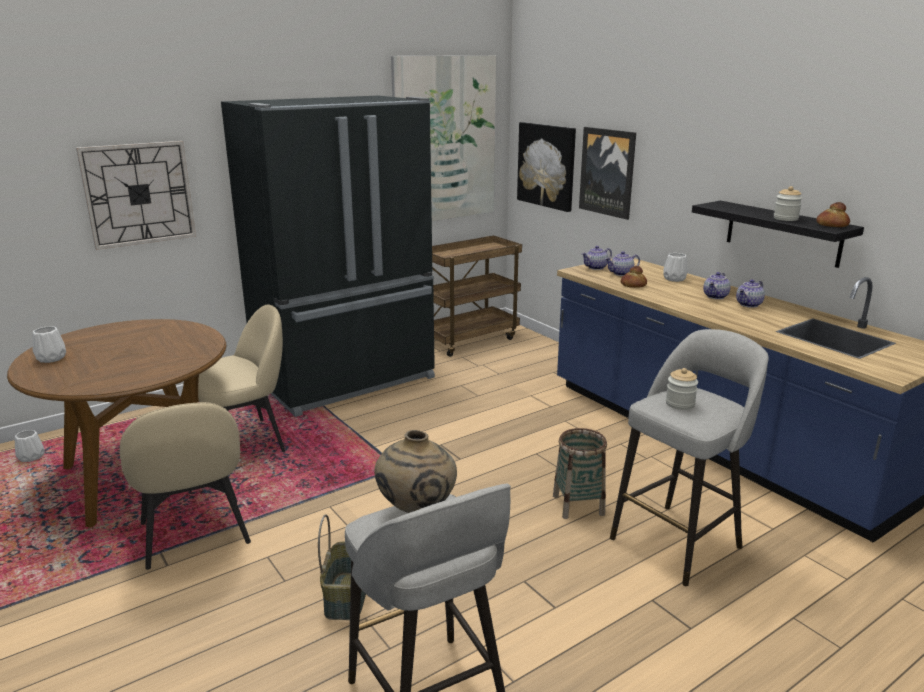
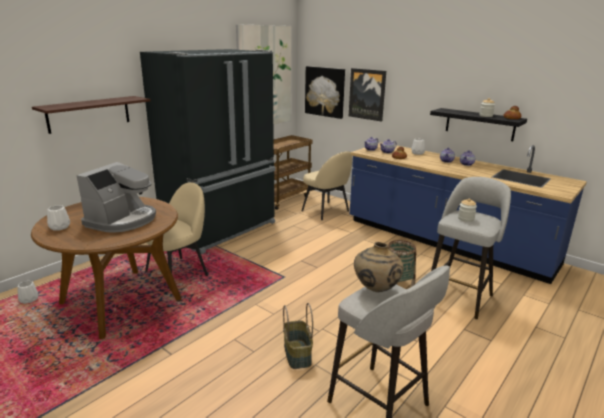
camera: 15 degrees left, 0 degrees up
(139, 194) = (89, 114): wall clock -> shelf
(139, 356) = (122, 220): none -> coffee machine
(195, 535) = (179, 333): beige chair -> beige chair (326, 211)

